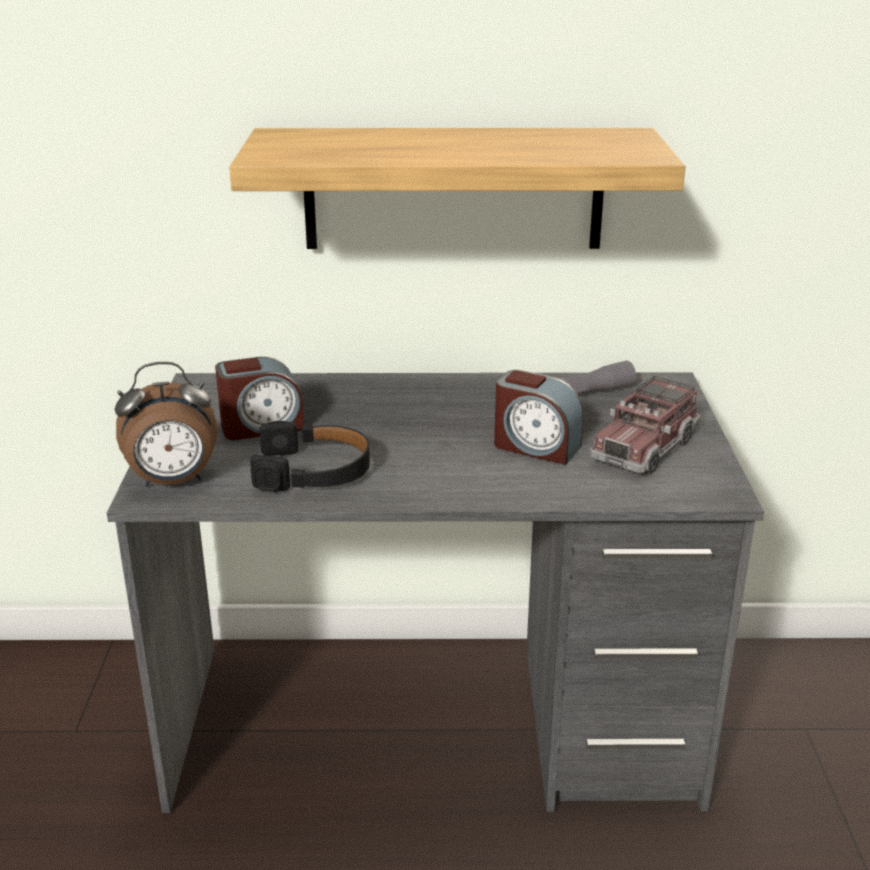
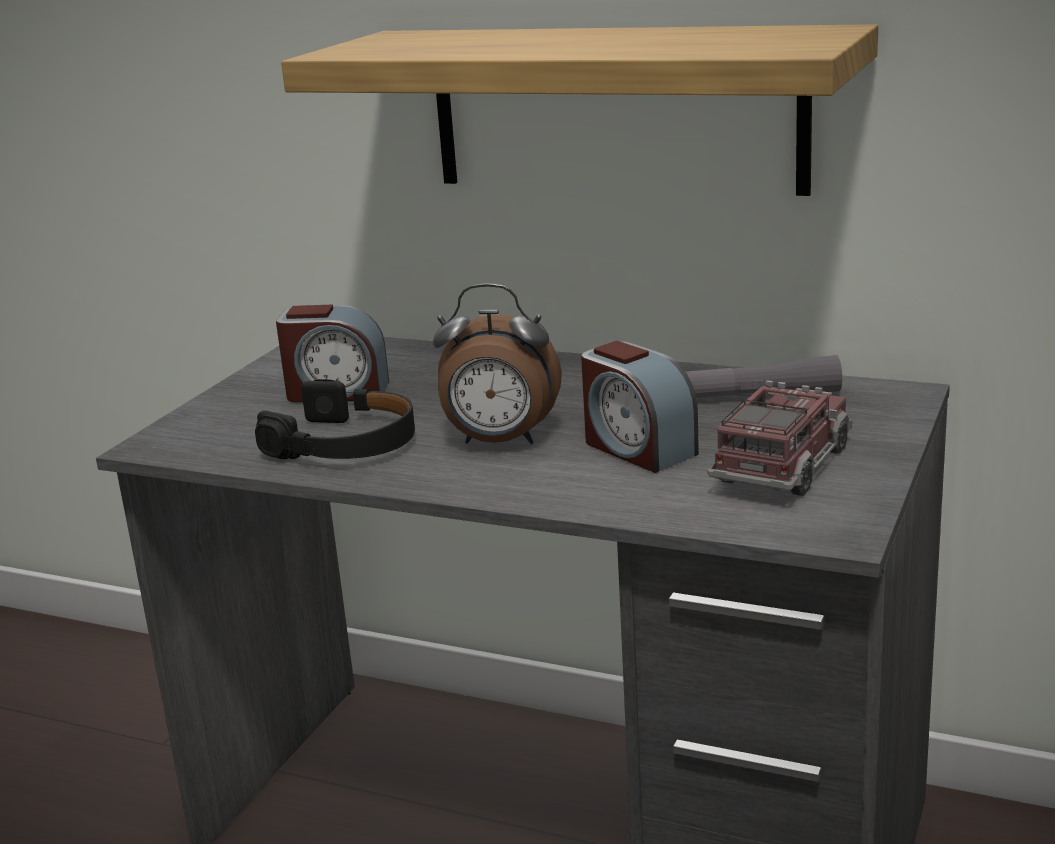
camera: 25 degrees right, 5 degrees down
(173, 482) = (189, 436): alarm clock -> alarm clock (499, 442)
(644, 448) = (783, 466): toy truck -> toy truck turned 150 degrees clockwise

